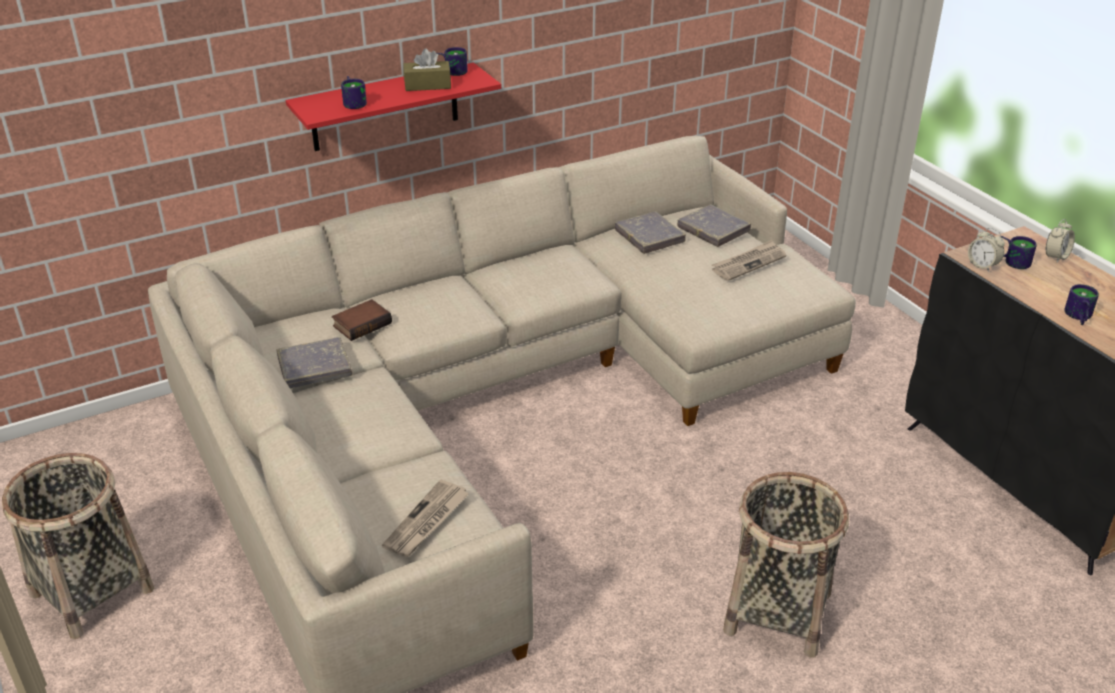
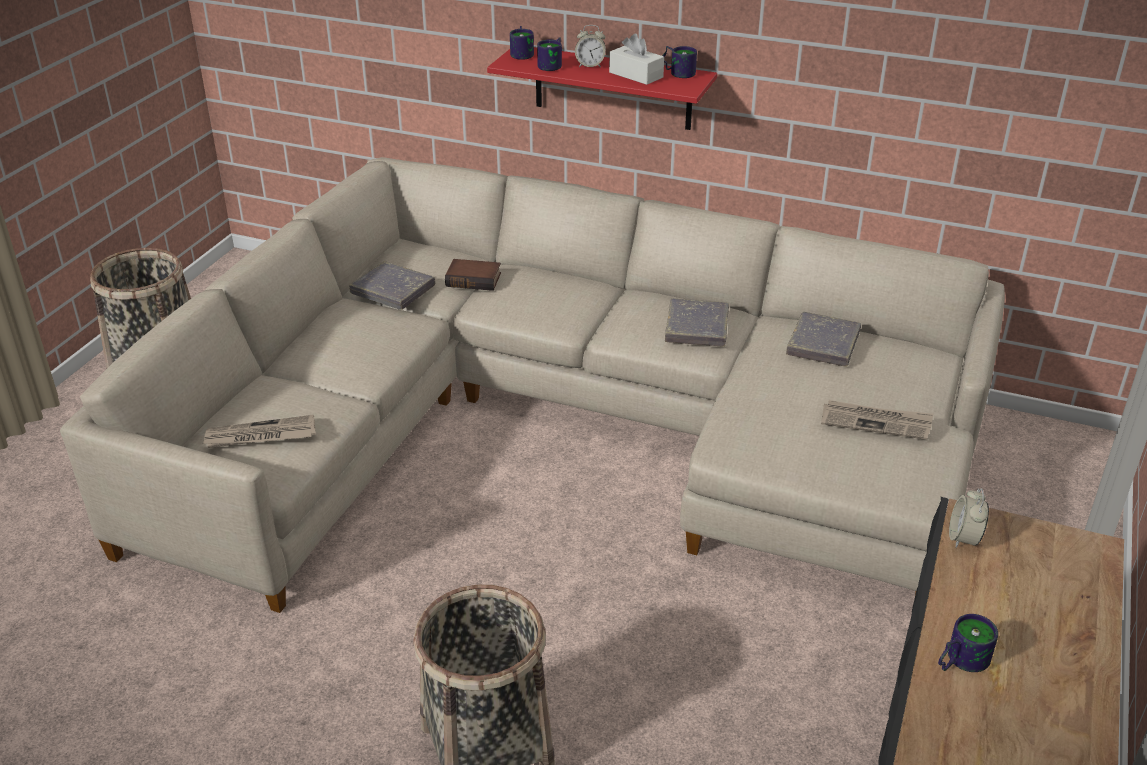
camera: 50 degrees right, 0 degrees up
(427, 85) = (636, 75): brown tissue box -> white tissue box
(713, 230) = (901, 374): grey book -> grey book (697, 327)
(1011, 261) = (1014, 558): mug -> mug (523, 53)
(1056, 257) = (1085, 592): alarm clock -> alarm clock (590, 65)

